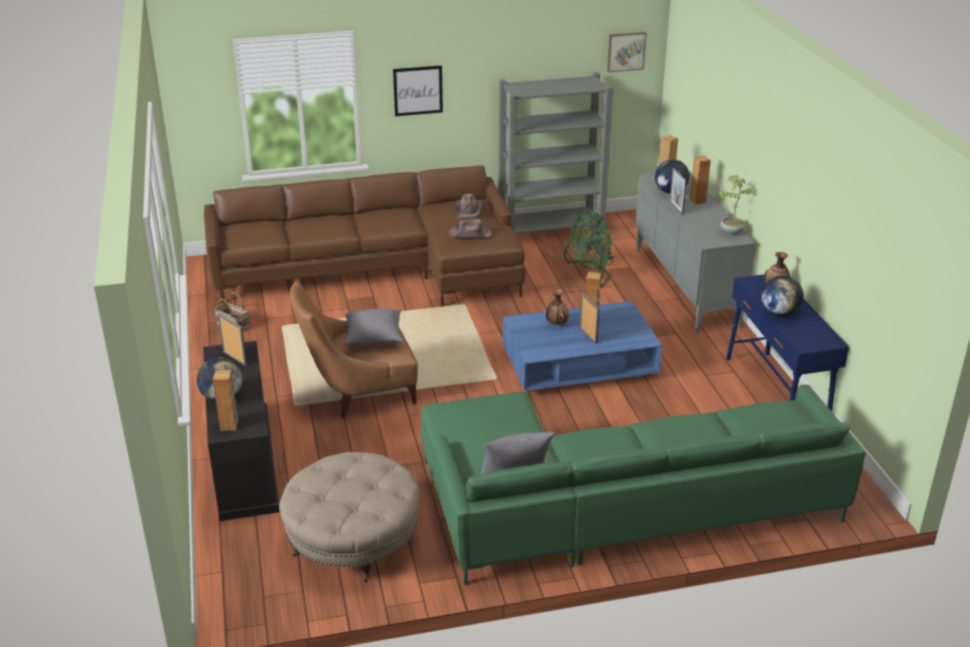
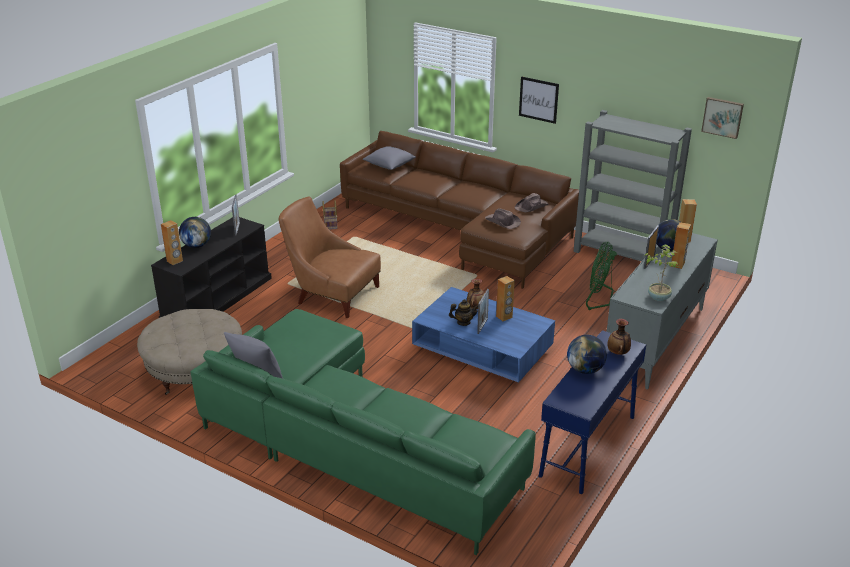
camera: 45 degrees right, 0 degrees up
(374, 338) = (345, 258): grey pillow -> grey pillow (389, 165)
(568, 341) = (463, 322): none -> teapot

